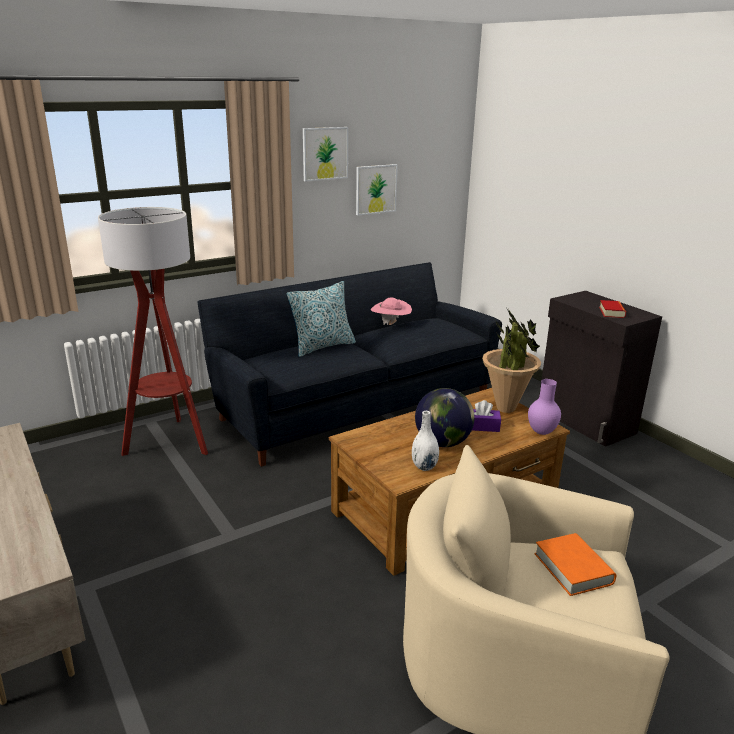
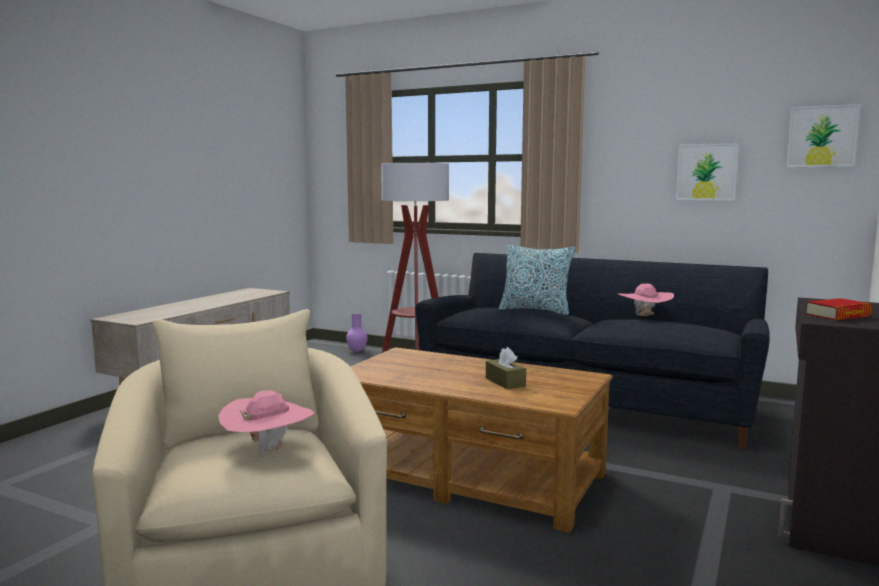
camera: 60 degrees right, 15 degrees down
(325, 153) = (638, 129): picture -> picture (822, 136)
(424, 466) = (386, 376): white vase -> none
(443, 443) = (443, 375): globe -> none
(481, 426) = (505, 382): purple tissue box -> brown tissue box
(506, 408) = (569, 385): potted plant -> none
(540, 432) = (541, 404): purple vase -> purple vase (357, 351)
(573, 569) = (268, 450): orange book -> pink hat

